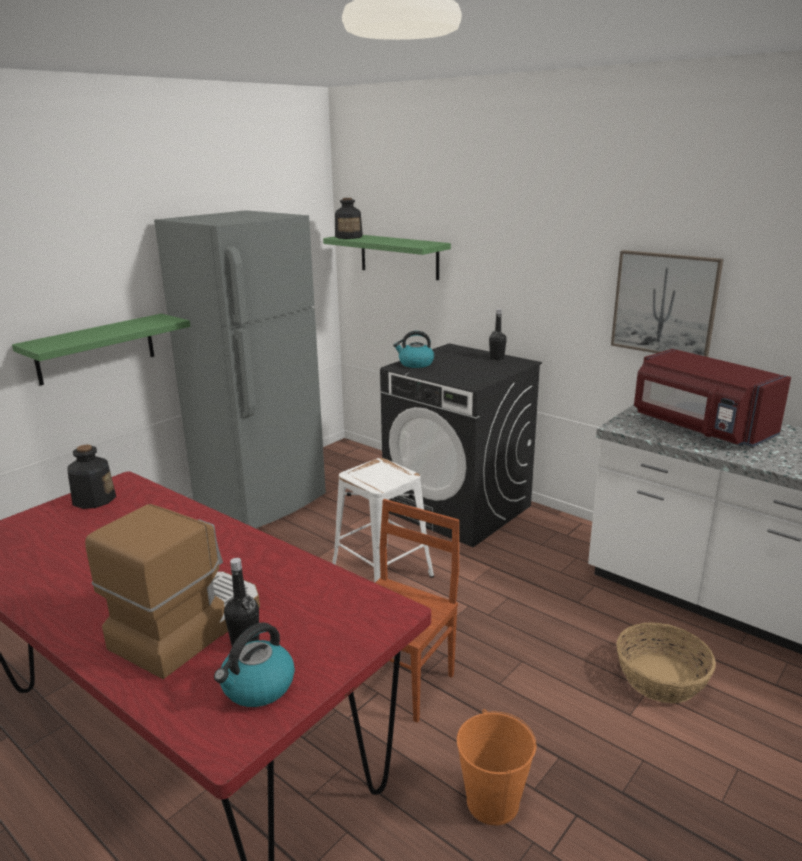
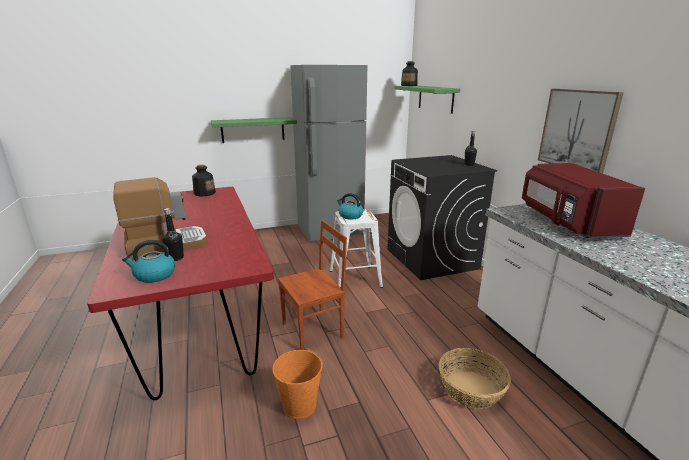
camera: 30 degrees right, 0 degrees up
(415, 364) = (414, 160): kettle -> kettle (350, 216)

